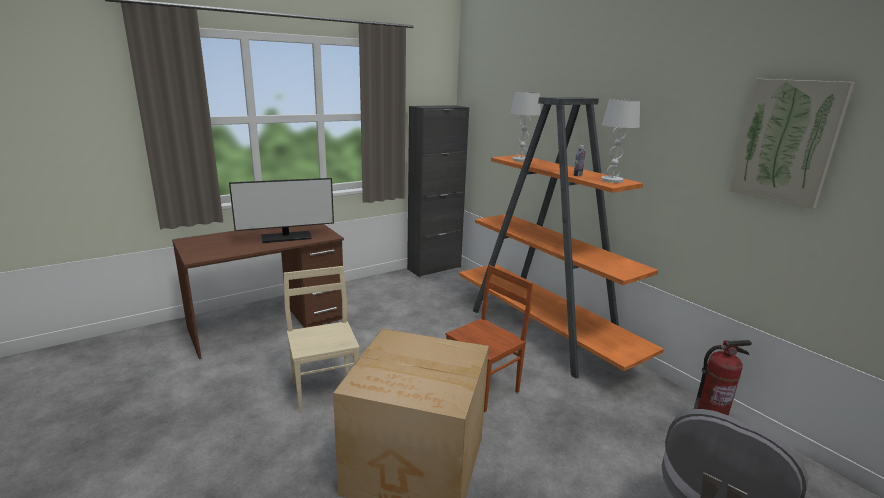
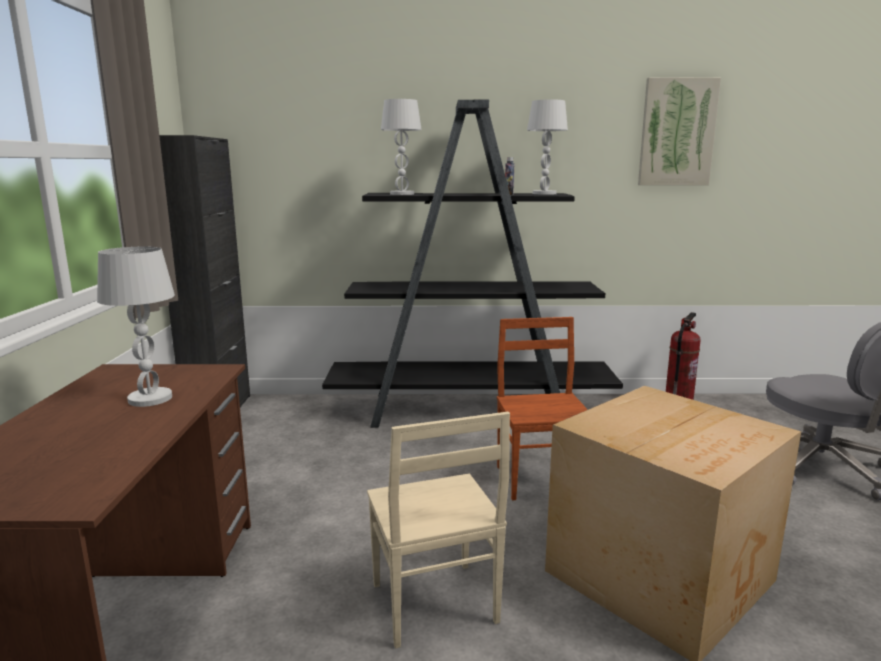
camera: 55 degrees left, 5 degrees down
(286, 237) = (150, 398): monitor -> white table lamp
(326, 389) = (433, 605): beige chair -> beige chair turned 120 degrees counterclockwise
(544, 333) = (471, 410): orange bookcase -> black bookcase

